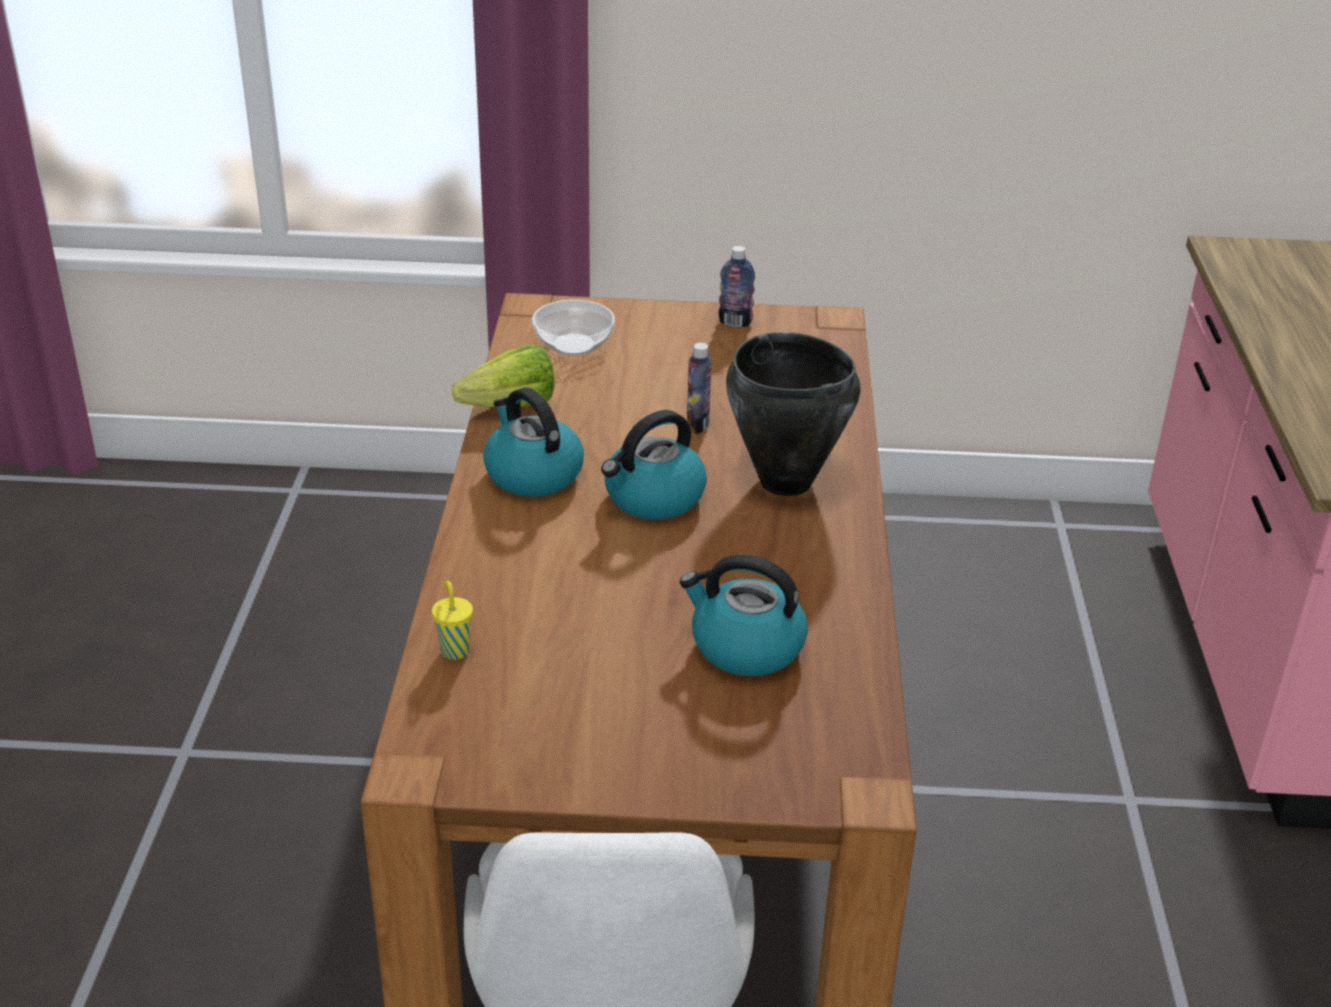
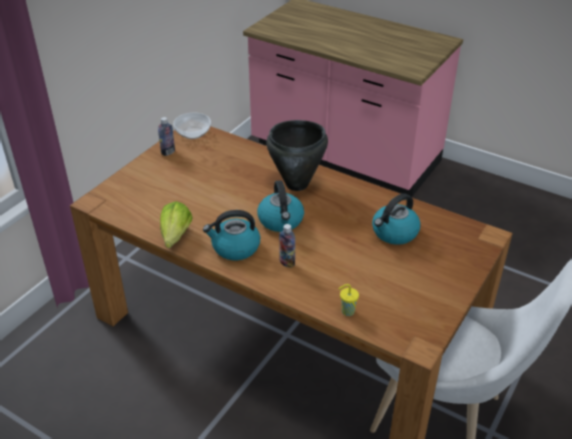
camera: 60 degrees left, 5 degrees up
(575, 344) = (140, 200): bowl -> bowl (193, 133)
(697, 425) = (237, 190): bottle -> bottle (287, 262)

